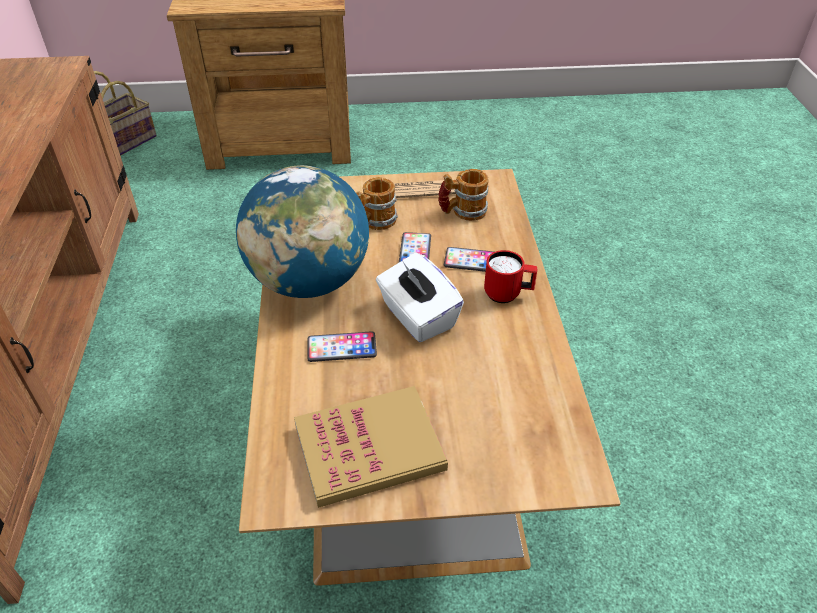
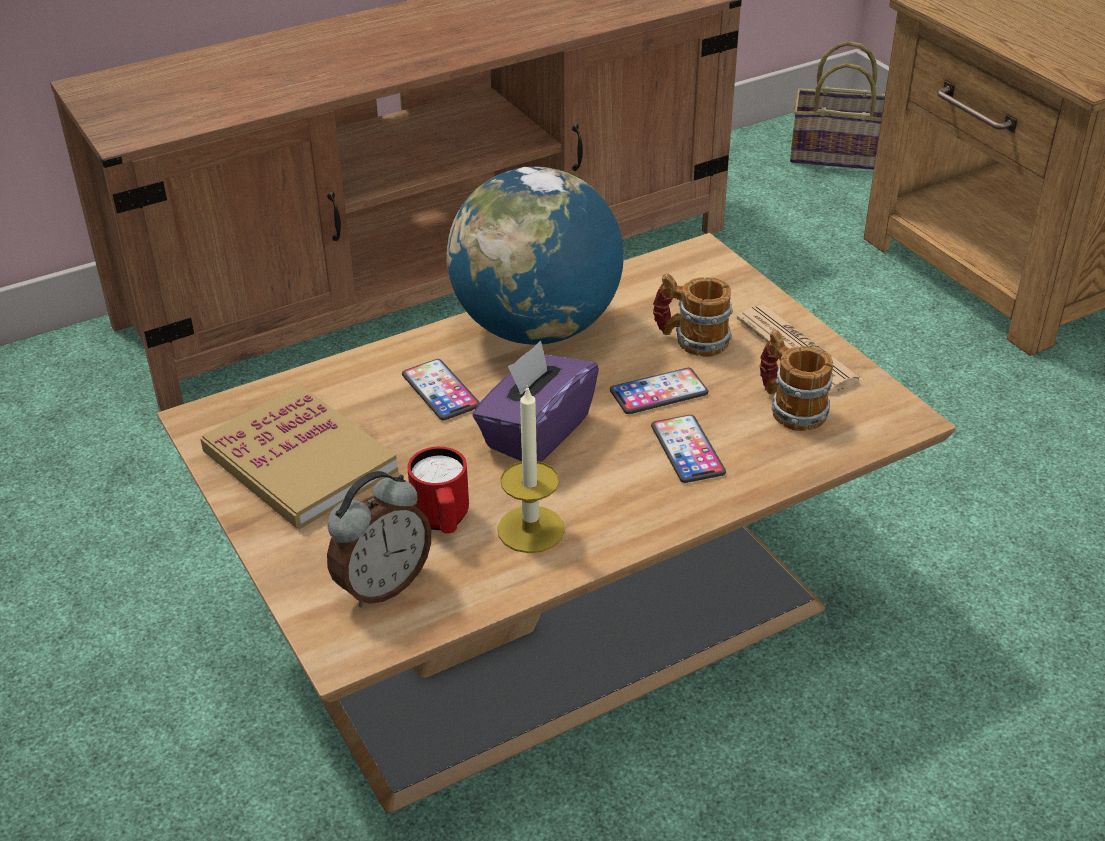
camera: 65 degrees right, 5 degrees down
(417, 316) = (536, 432): white tissue box -> purple tissue box
(508, 294) = (640, 500): red mug -> red mug (443, 522)
(509, 349) = (531, 529): none -> candle
(528, 438) = (382, 585): none -> alarm clock

